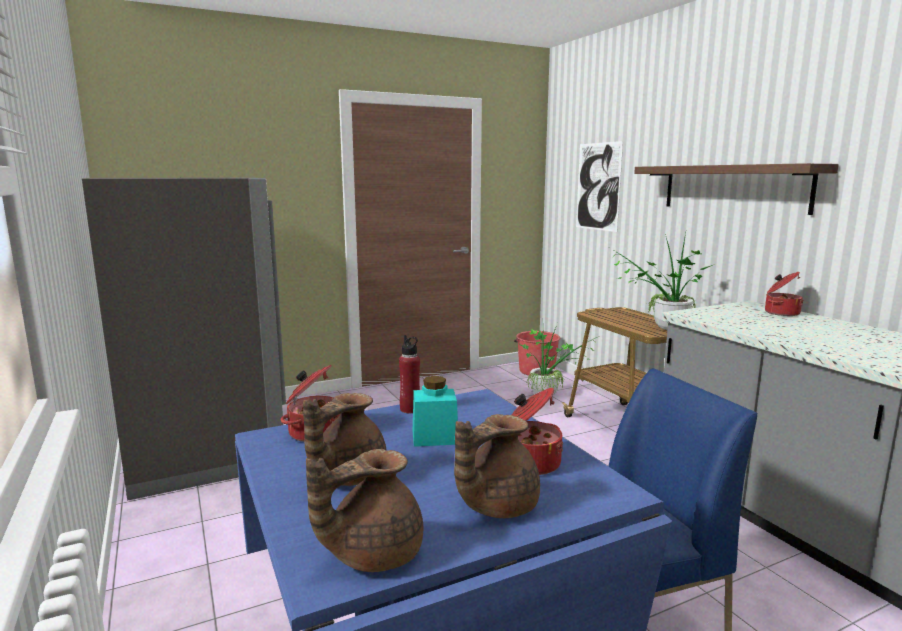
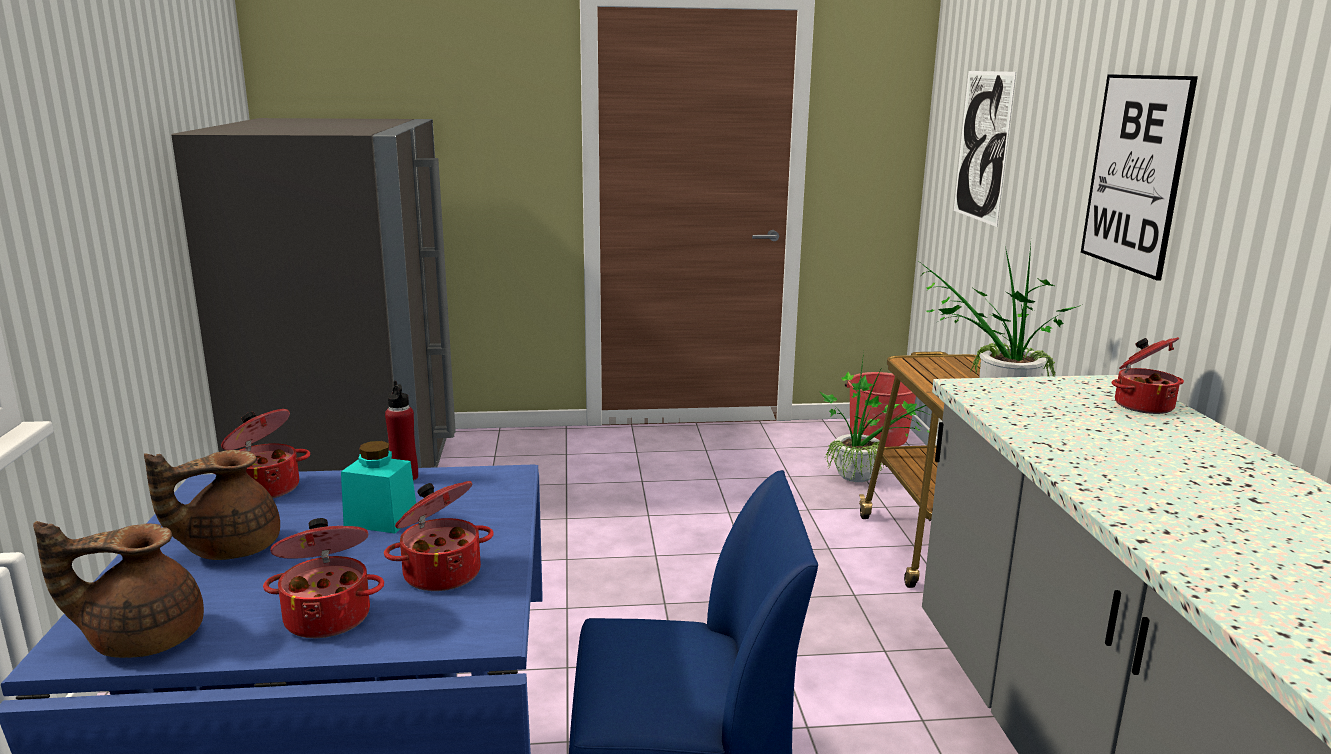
camera: 20 degrees right, 5 degrees up
(495, 505) = (328, 616): brown teapot -> cooking pot
(733, 188) = (1135, 173): shelf -> picture

